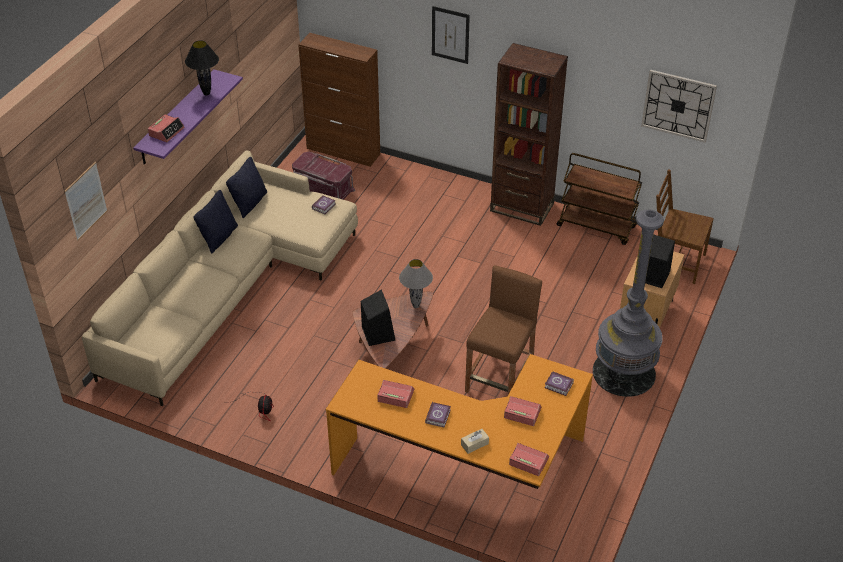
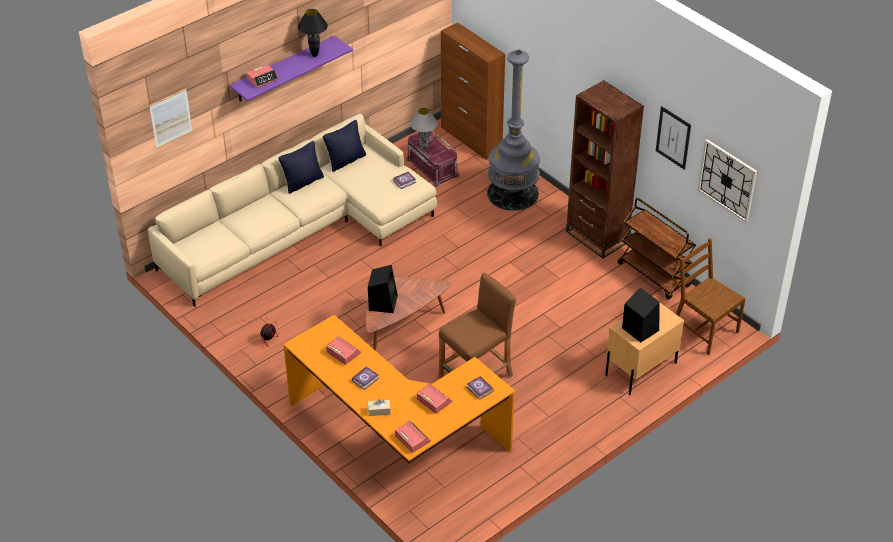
camera: 25 degrees right, 0 degrees up
(416, 306) = (429, 290): grey table lamp -> grey table lamp (424, 149)
(450, 35) = (560, 58): picture -> picture (673, 137)
(624, 372) = (586, 409): grey floor lamp -> grey floor lamp (512, 193)

